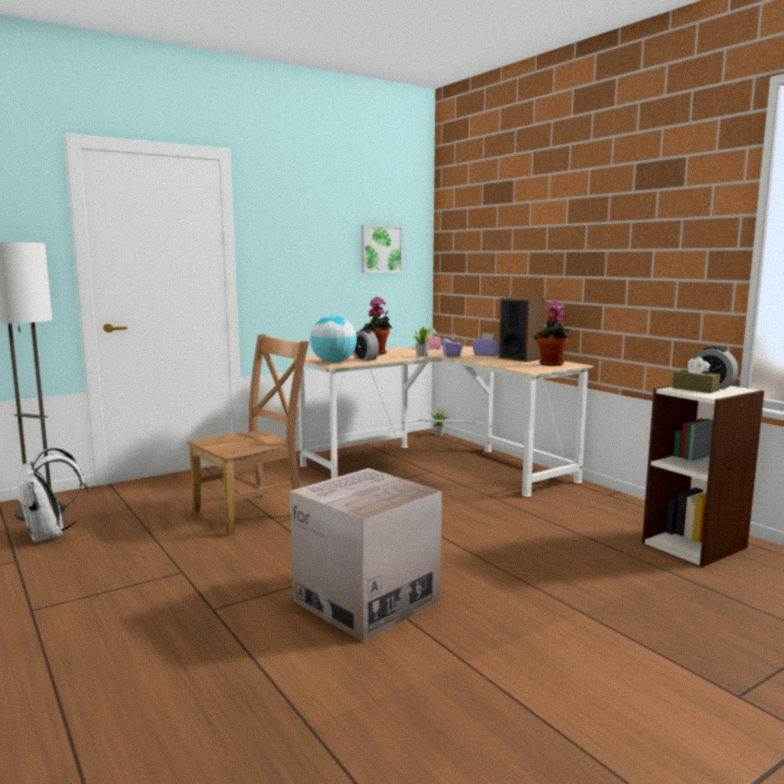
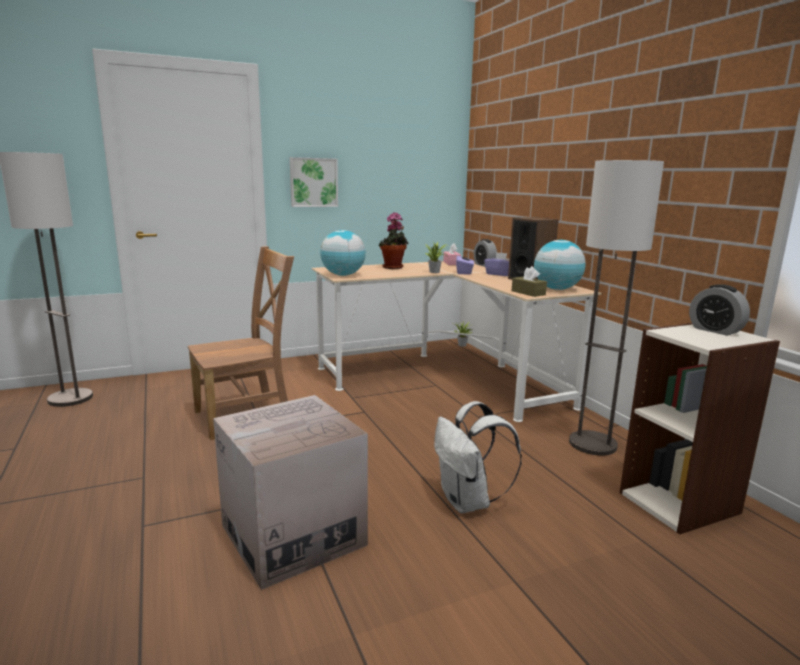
camera: 10 degrees right, 5 degrees up
(50, 535) = (62, 423): white backpack -> white backpack (468, 502)
(365, 359) = (376, 273): alarm clock -> alarm clock (484, 265)
(380, 249) = (411, 165): picture -> picture (313, 182)
(552, 364) = (557, 289): potted plant -> globe
(604, 508) = (593, 444): none -> floor lamp
(695, 389) = (693, 333): brown tissue box -> brown tissue box (528, 293)

